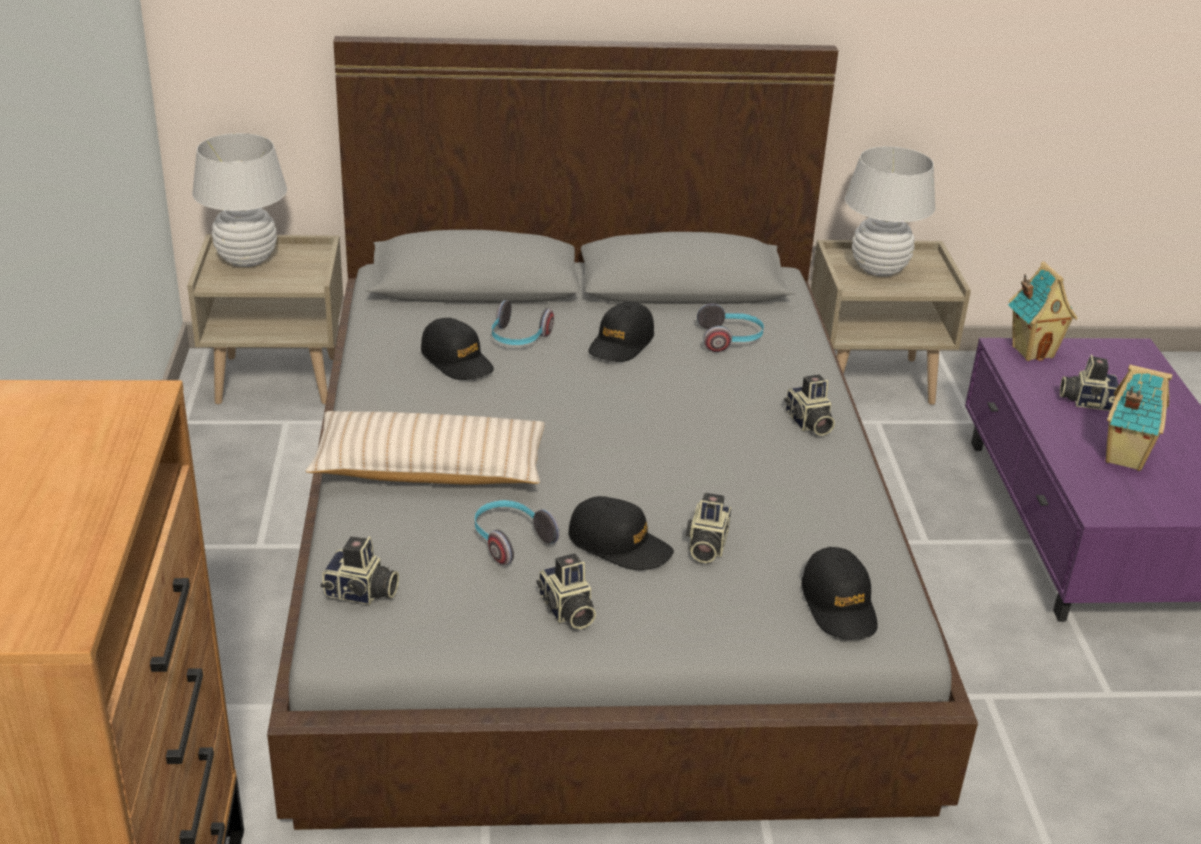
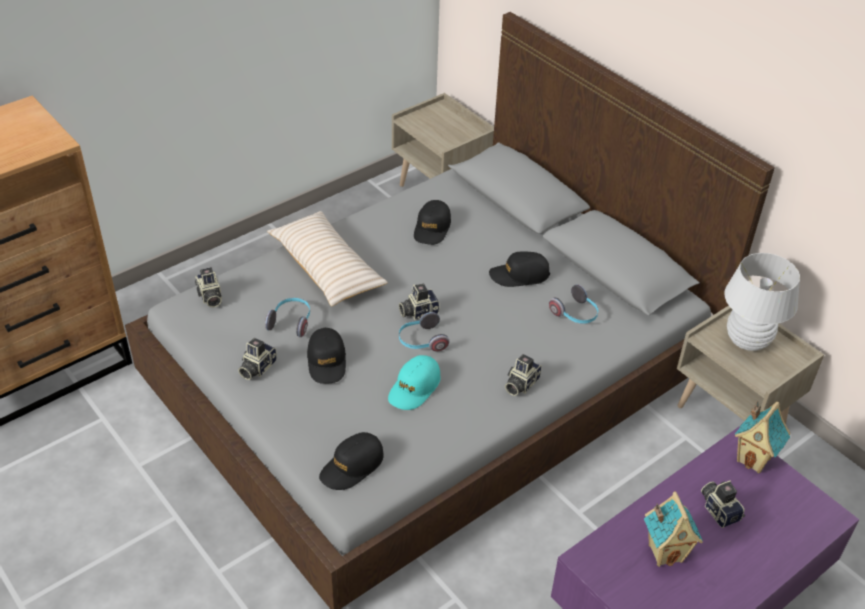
camera: 55 degrees right, 10 degrees up
(247, 260) = (441, 117): white table lamp -> none
(518, 339) = (478, 238): headphones -> headphones (421, 341)
(705, 546) = (356, 393): camera -> camera (418, 311)
(742, 498) = (414, 388): none -> turquoise cap

